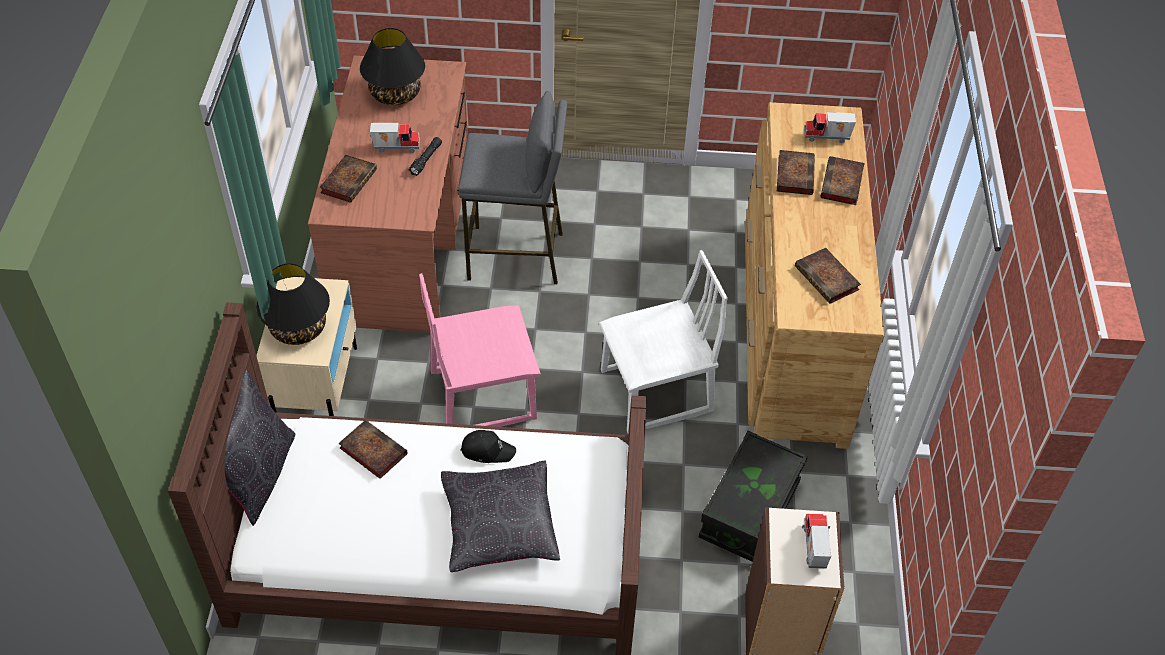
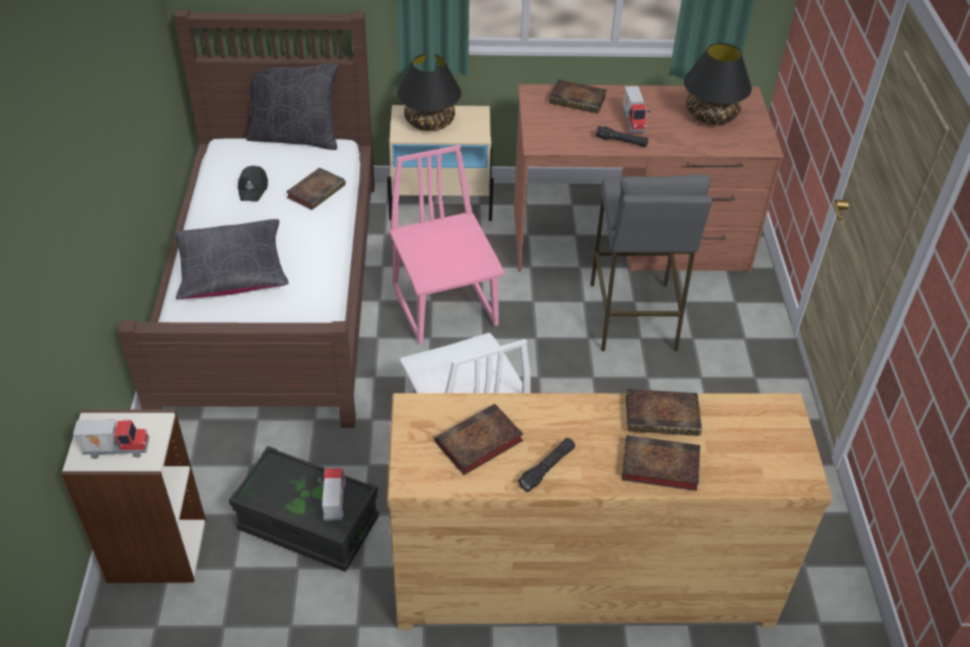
camera: 85 degrees right, 5 degrees down
(487, 450) = (316, 258): black cap -> black cap (253, 188)
(827, 138) = (748, 453): toy truck -> toy truck (333, 501)
(849, 243) = (547, 468): none -> black flashlight

